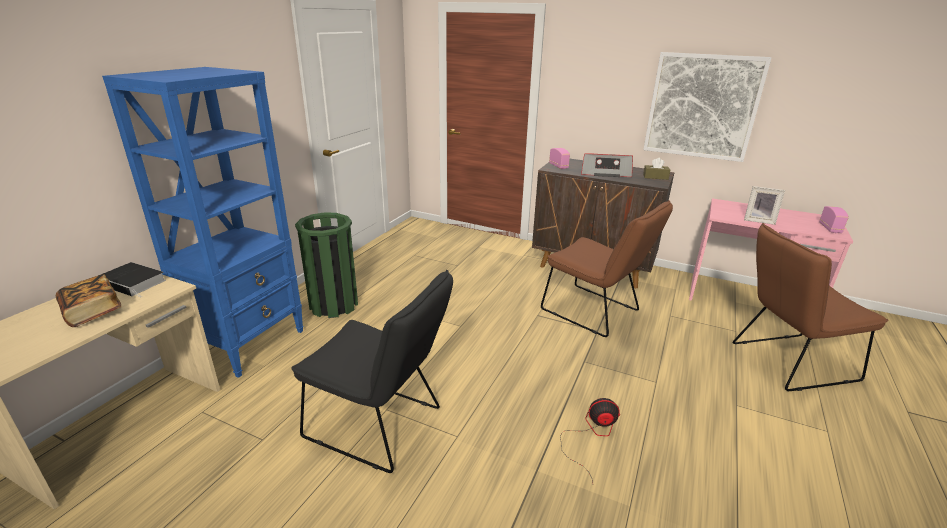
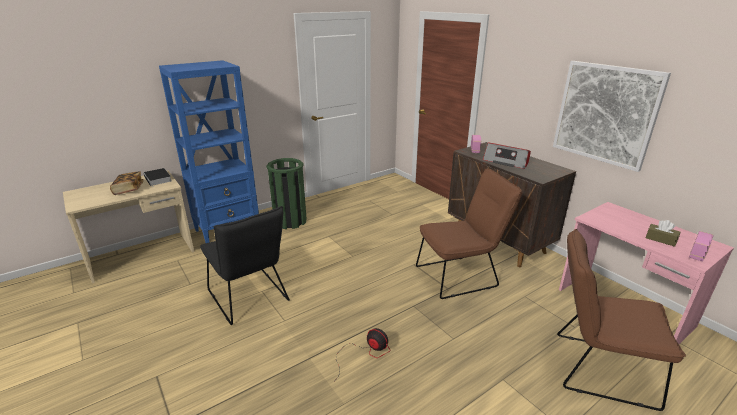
camera: 30 degrees right, 0 degrees up
(595, 312) = (461, 275): brown chair -> brown chair turned 90 degrees counterclockwise
(655, 177) = (548, 172): brown tissue box -> brown tissue box (661, 239)
(758, 220) = (624, 230): picture frame -> none

